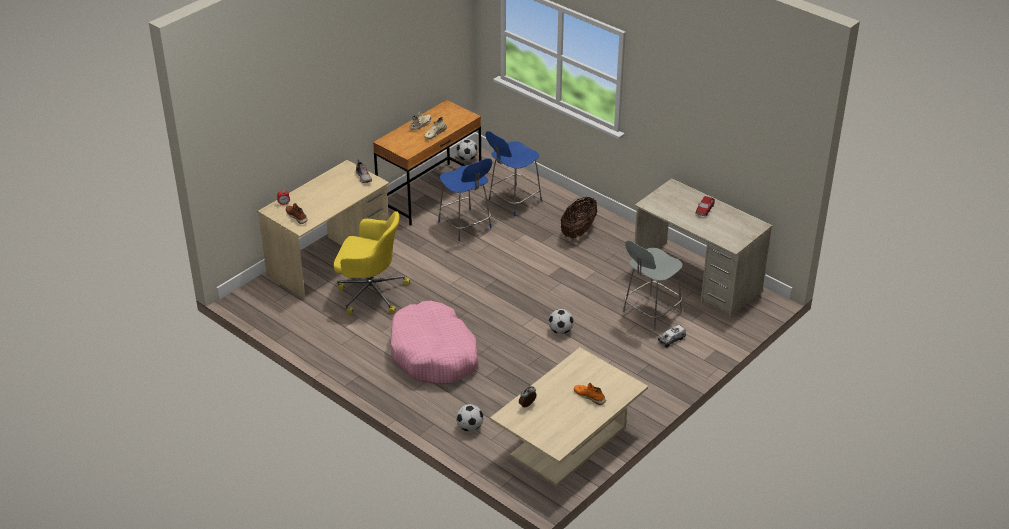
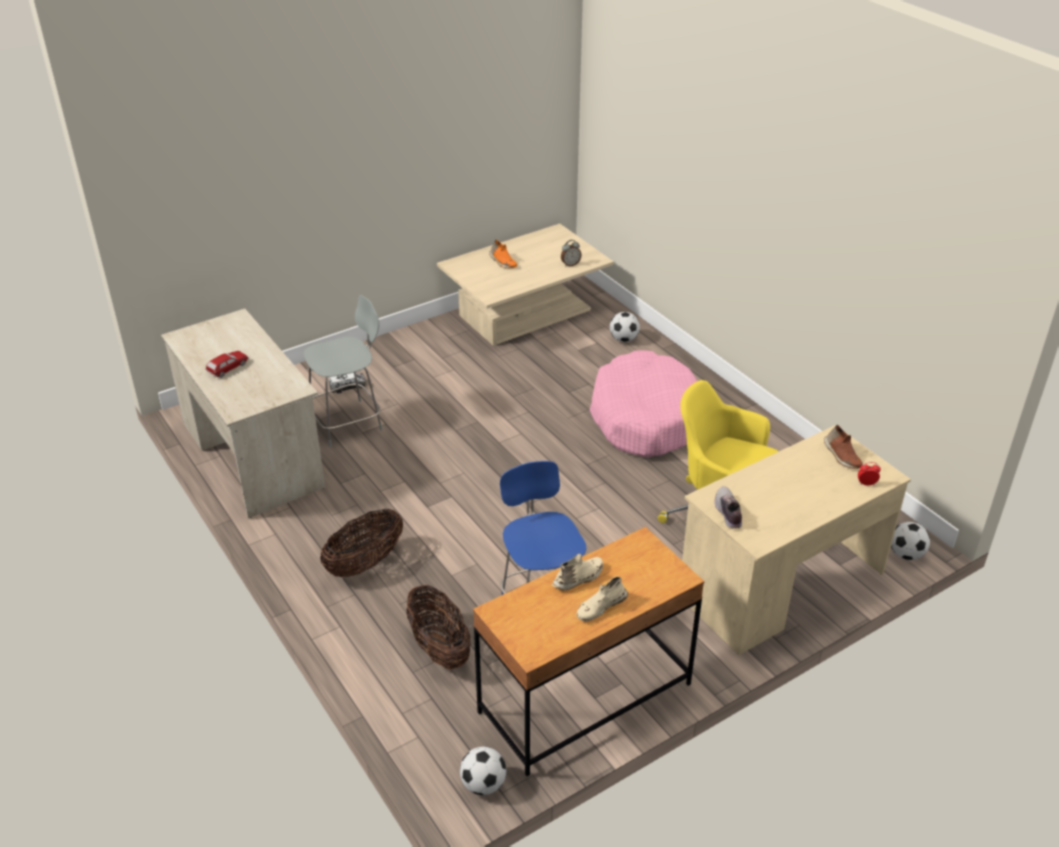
camera: 165 degrees left, 0 degrees up
(513, 201) = (439, 648): blue chair -> basket
(560, 331) = (475, 419): football -> football (906, 554)

